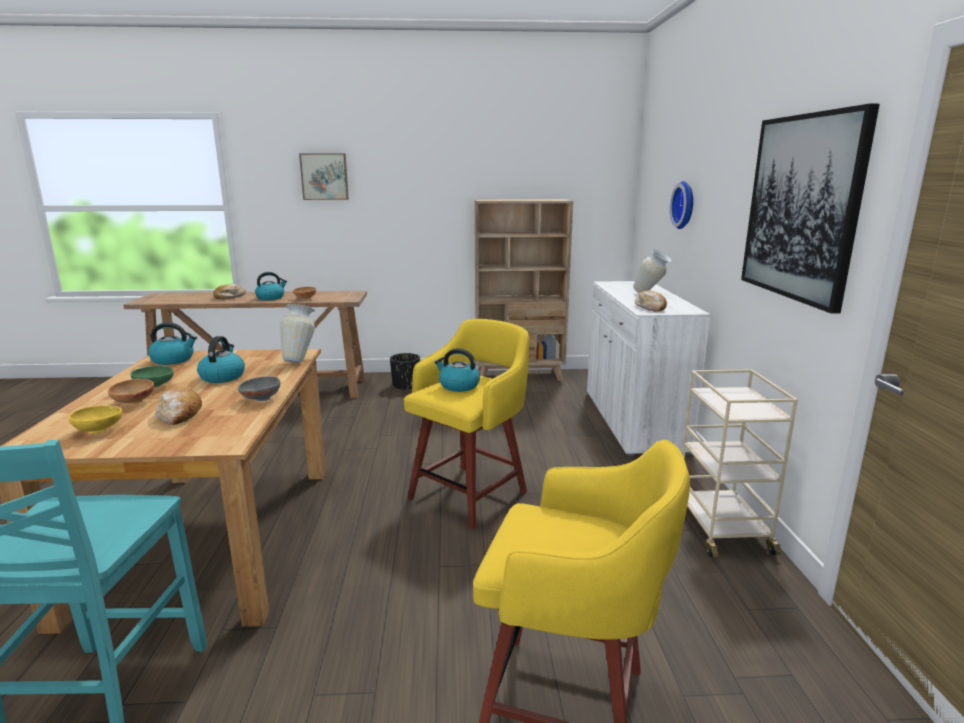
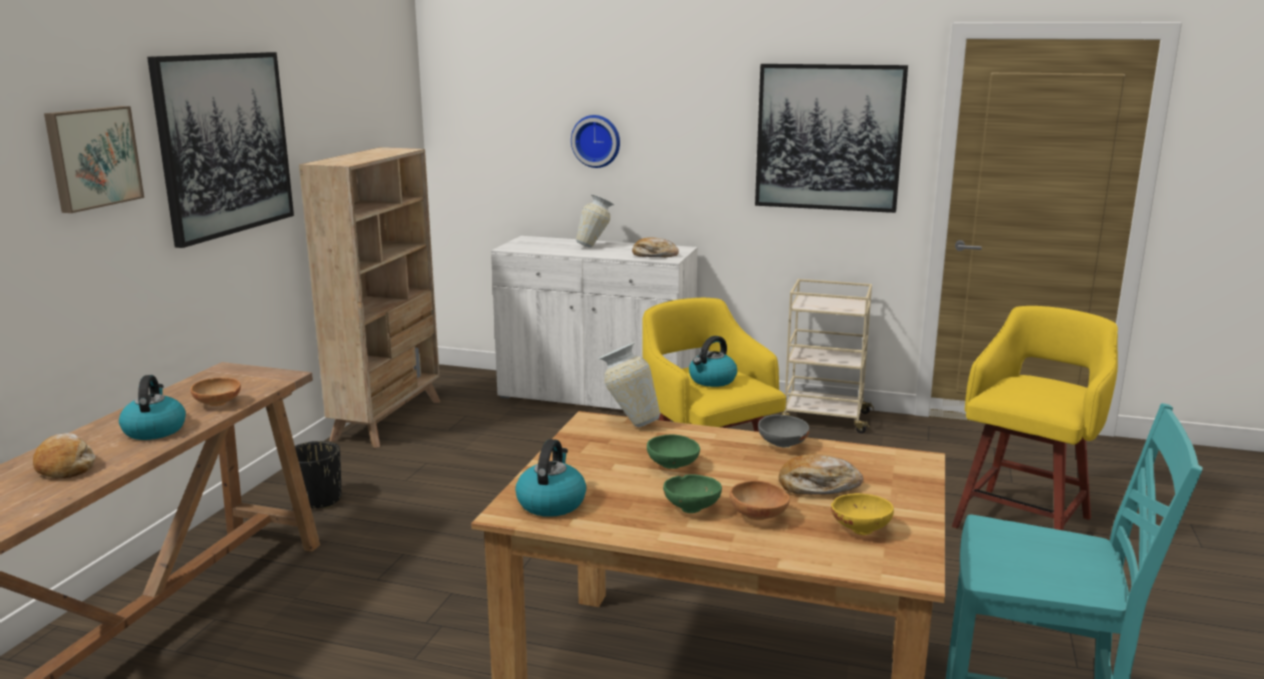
camera: 70 degrees left, 0 degrees up
(222, 376) = (673, 466): kettle -> green bowl
(416, 180) = (224, 144): none -> picture

